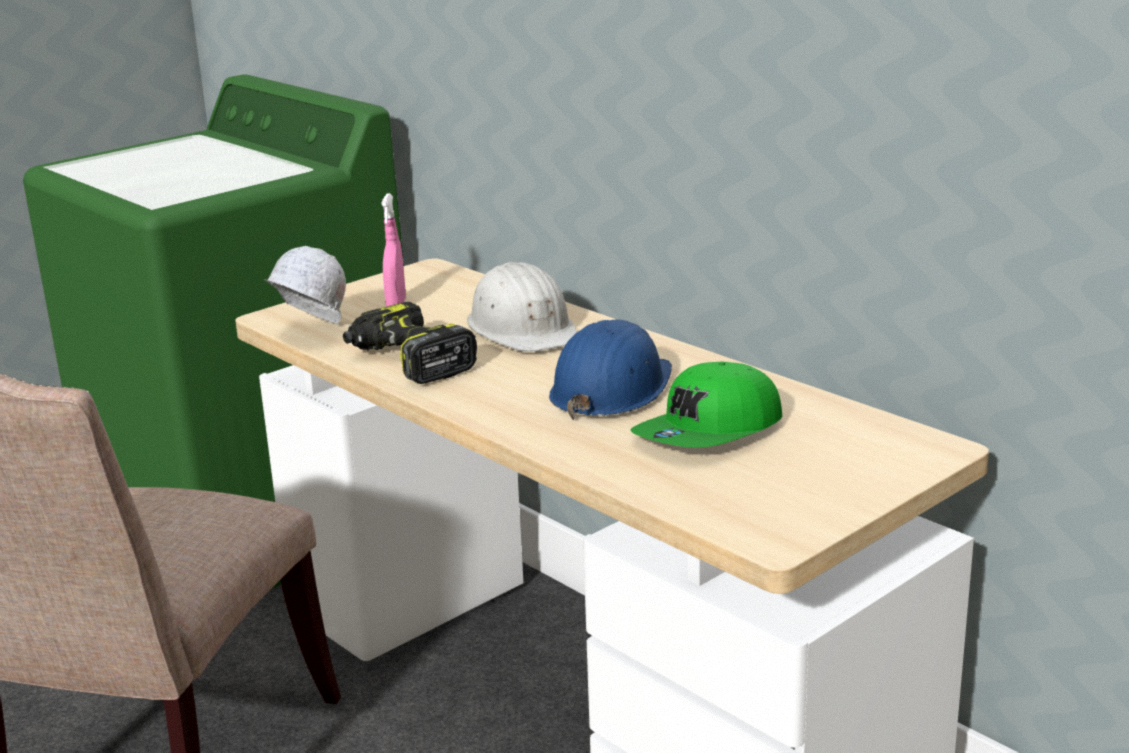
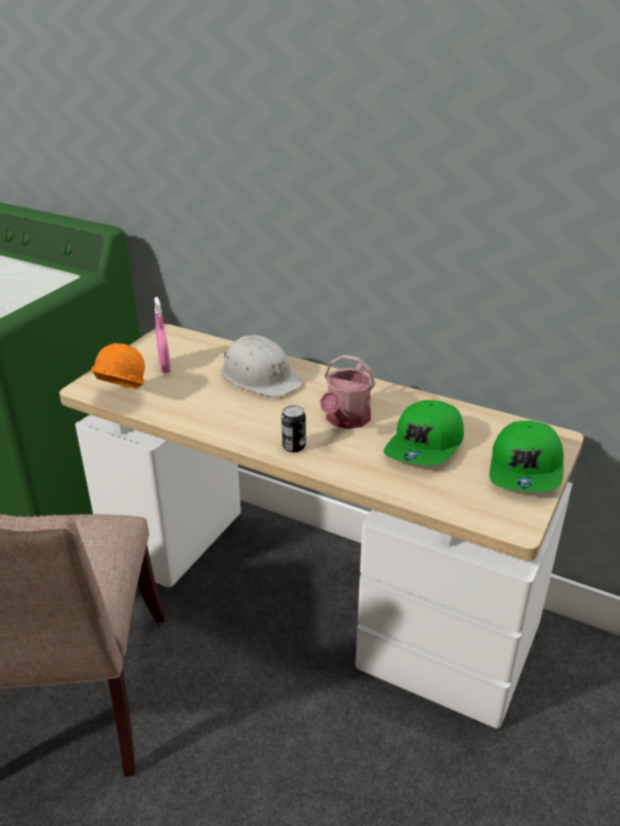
camera: 20 degrees left, 10 degrees up
(308, 333) = (120, 399): white hard hat -> orange hard hat
(408, 362) = (203, 415): power drill -> none
(508, 410) = (293, 446): none -> can
(610, 389) = (345, 420): blue hard hat -> watering can
(851, 478) = (526, 469): none -> green cap

